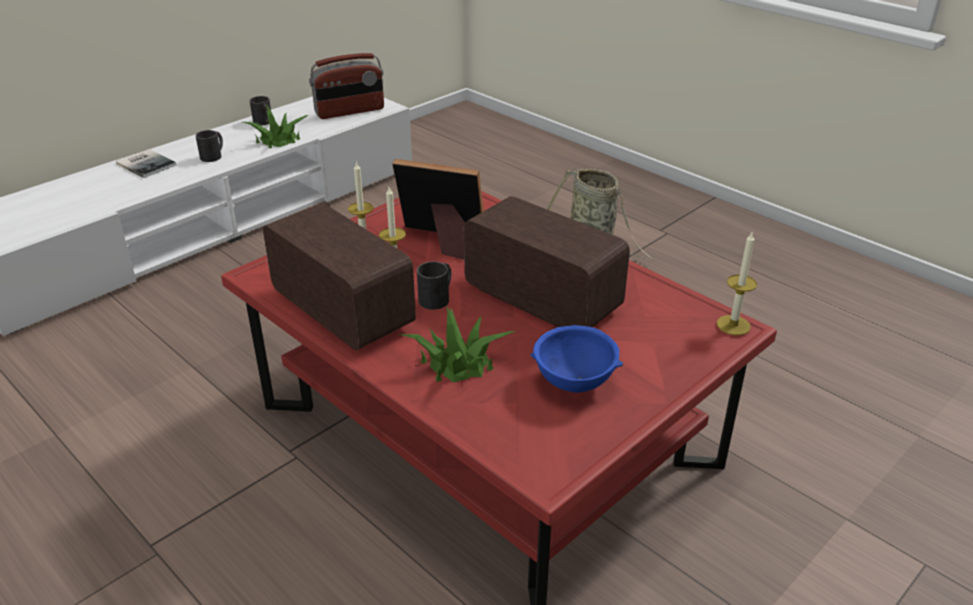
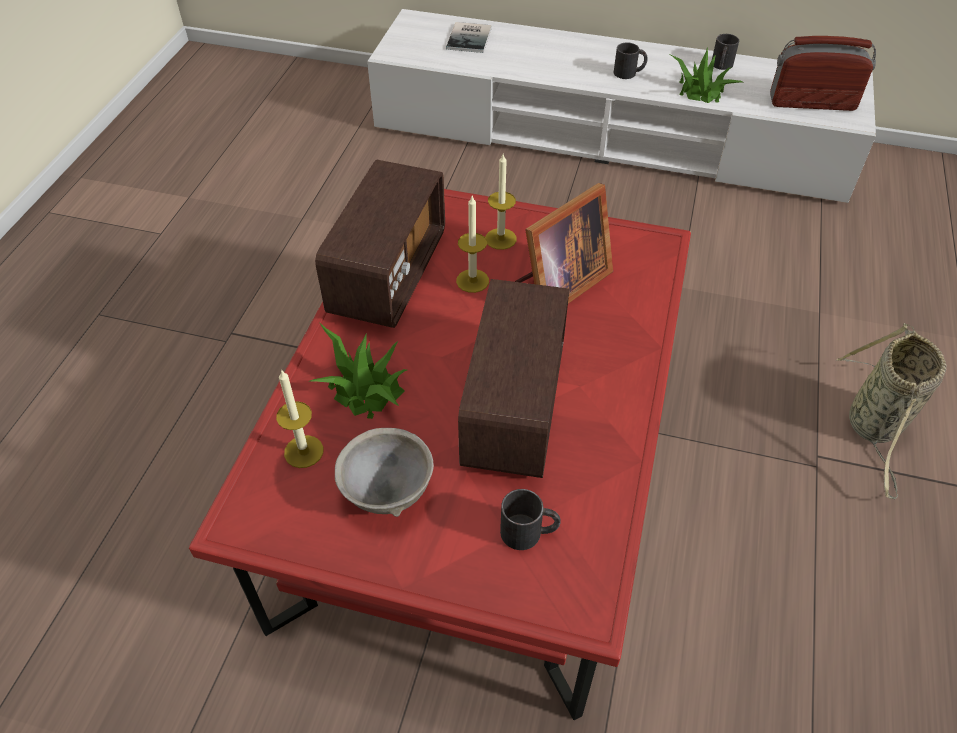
camera: 60 degrees right, 15 degrees up
(147, 163) = (576, 48): book -> book (471, 38)
(350, 111) = (812, 102): radio -> radio turned 150 degrees clockwise
(437, 297) = (458, 327): black mug -> black mug (529, 532)
(442, 241) = (558, 285): picture frame -> picture frame turned 60 degrees clockwise
(574, 383) = (387, 492): blue bowl -> grey bowl
(733, 325) = (592, 606): candle -> candle (303, 451)

